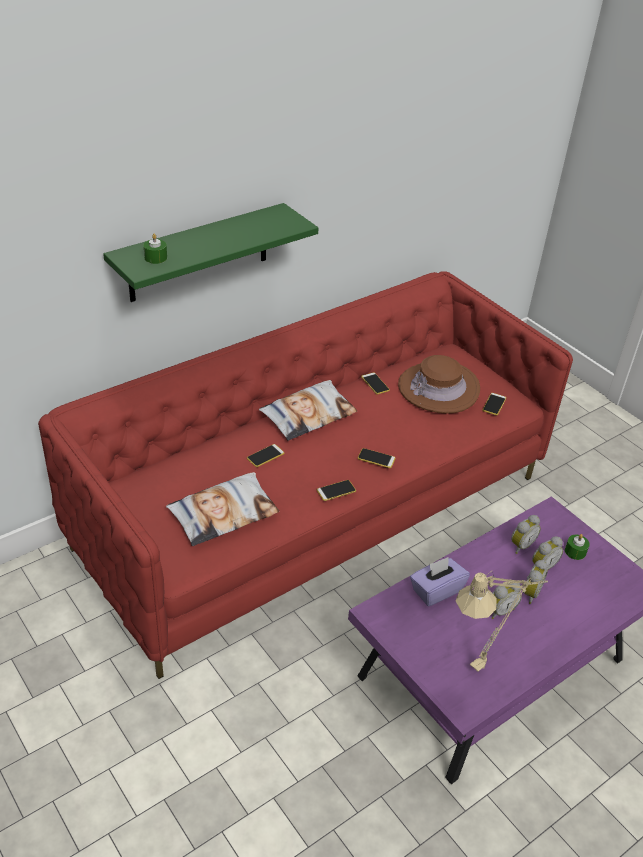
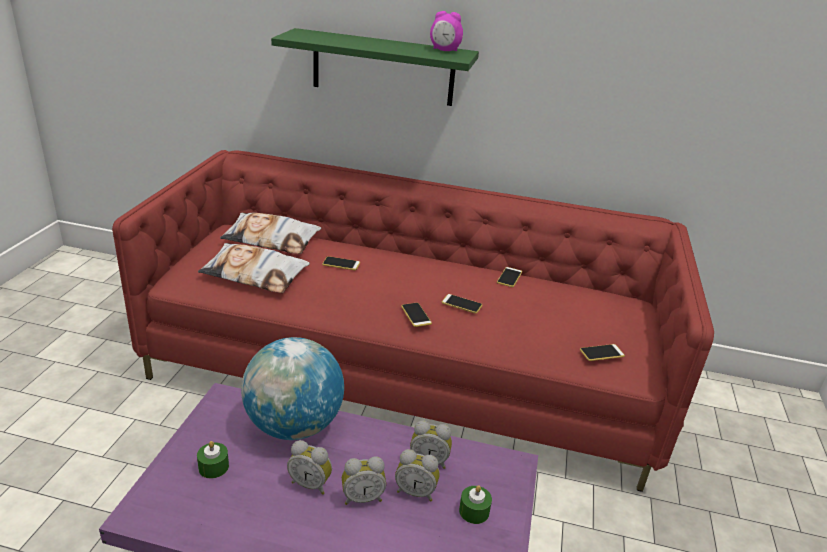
camera: 50 degrees right, 10 degrees down
(155, 258) = (315, 36): green candle -> green candle (213, 467)
(269, 218) = (444, 50): none -> alarm clock
(308, 415) = (418, 263): pillow -> pillow (271, 239)
(336, 491) = (348, 312): phone -> phone (461, 304)
(436, 590) = (293, 425): purple tissue box -> globe
(438, 388) = (561, 310): brown hat -> none
(487, 662) = (221, 505): beige table lamp -> none

